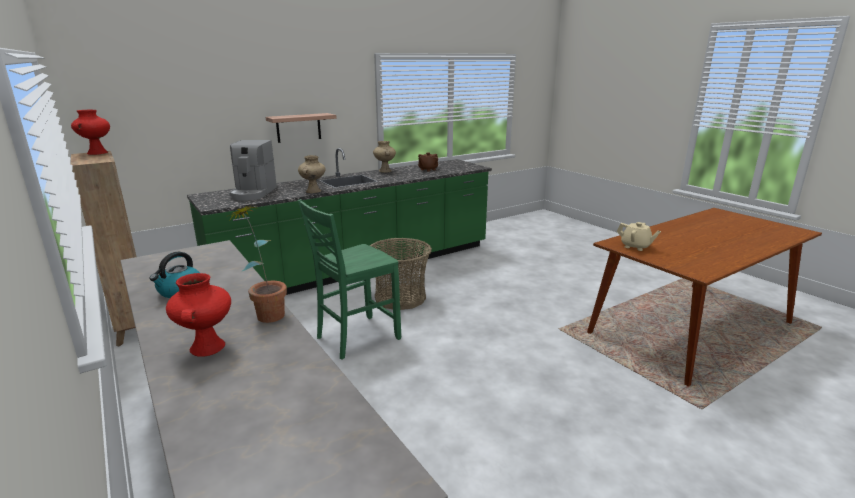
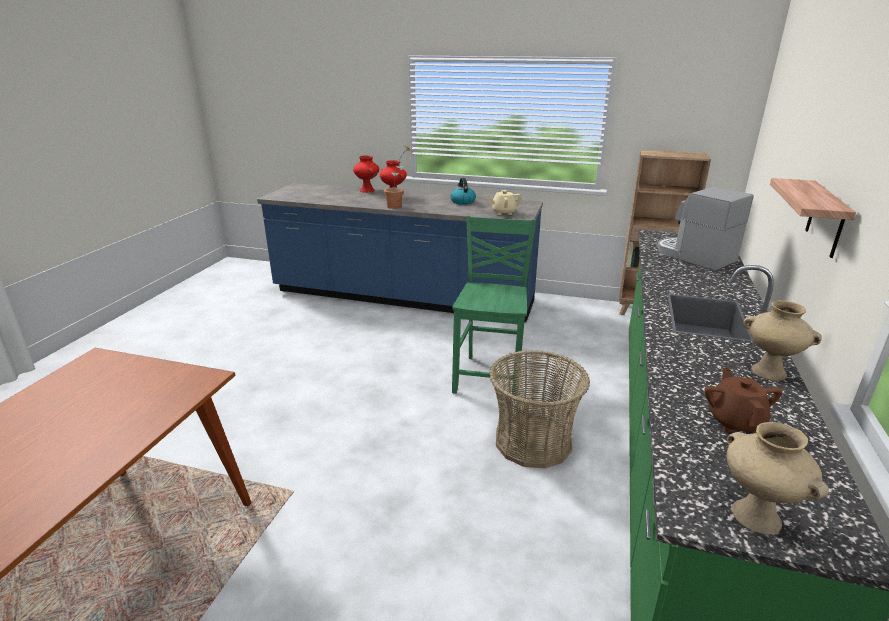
camera: 140 degrees right, 5 degrees up
(97, 153) = (699, 155): red vase -> red vase (367, 190)
(313, 191) = (660, 279): beige vase -> beige vase (754, 516)
(635, 246) = (168, 384): beige teapot -> beige teapot (503, 212)

